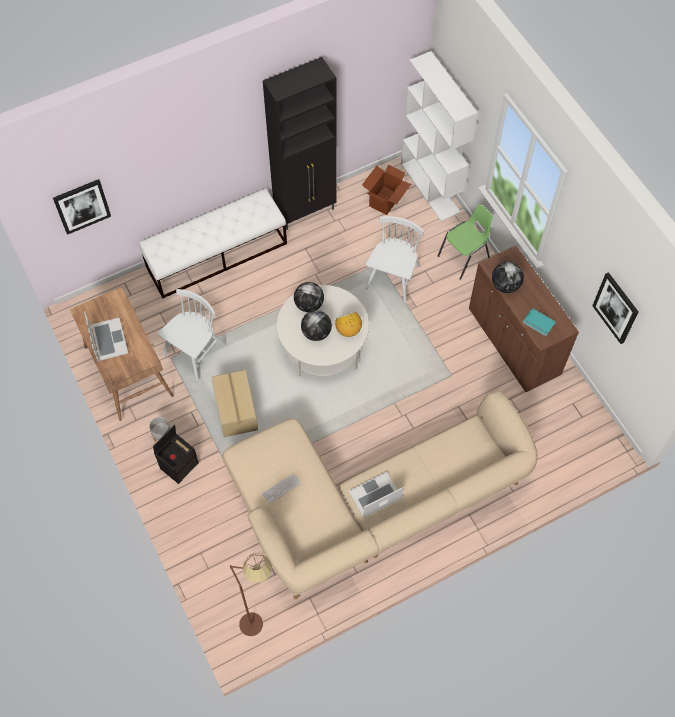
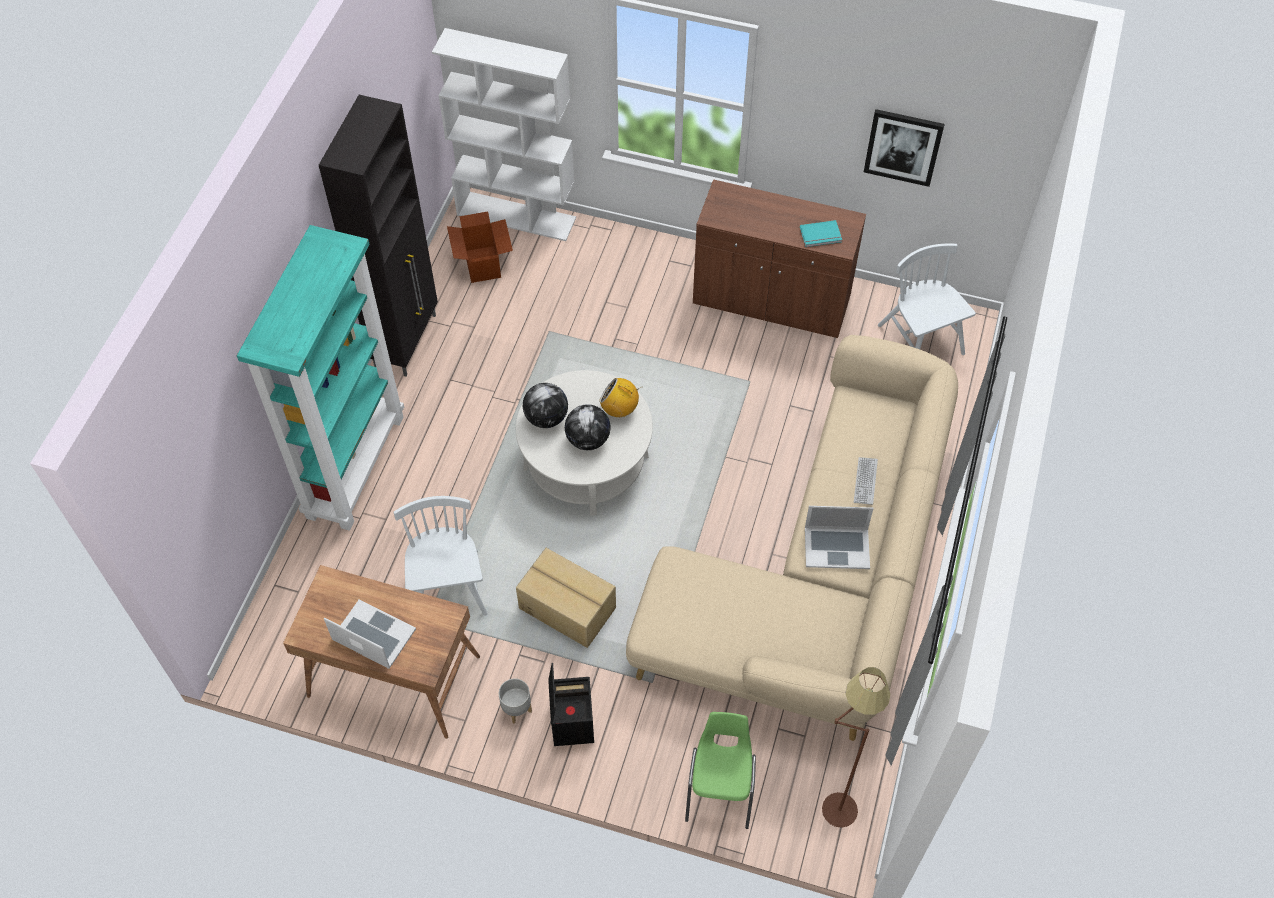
camera: 45 degrees left, 5 degrees down
(82, 206) = (200, 492): picture -> none
(217, 255) = (355, 465): white bench -> turquoise bookcase
(281, 488) = (738, 626): keyboard -> keyboard (865, 481)
(375, 495) = (837, 547): laptop -> laptop turned 105 degrees counterclockwise
(393, 278) = (580, 335): white chair -> white chair (921, 340)
(464, 257) = (630, 258): green chair -> green chair (720, 789)
(505, 285) = (748, 224): globe -> none

